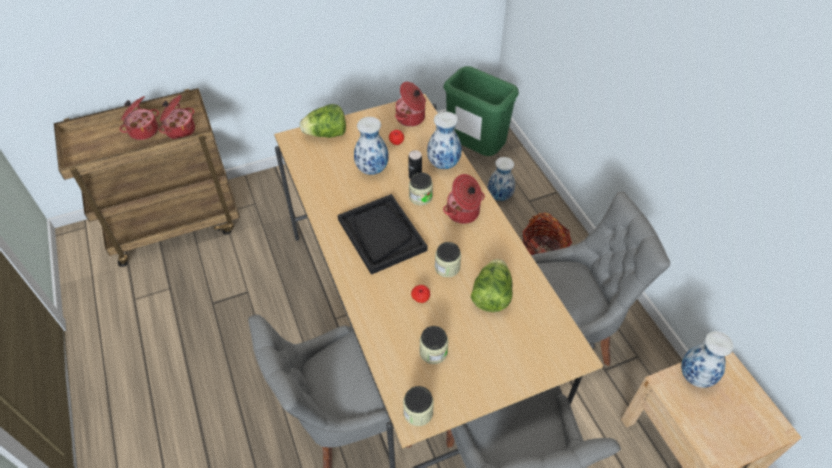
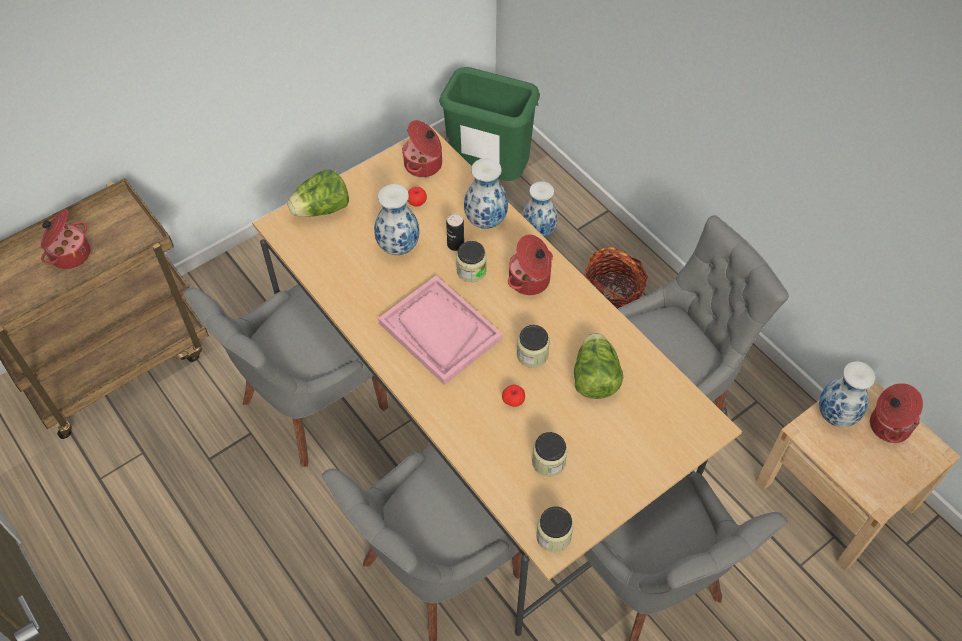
camera: 15 degrees left, 5 degrees up
(180, 130) = (120, 243): cooking pot -> cooking pot (888, 425)
(295, 282) = (310, 405): none -> grey chair
(381, 235) = (439, 331): black tray -> pink tray

